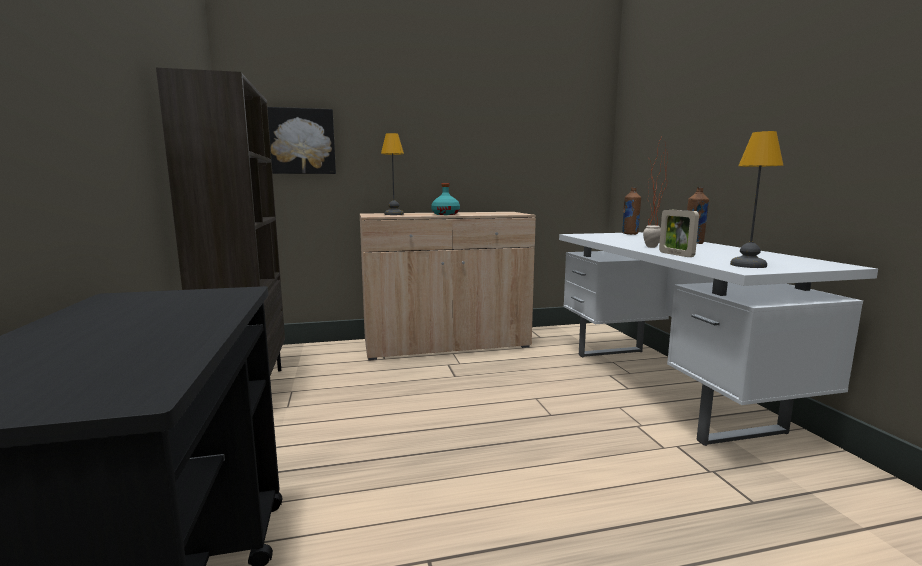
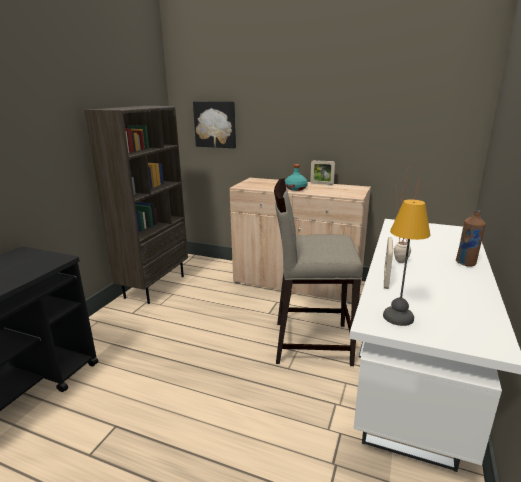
camera: 35 degrees right, 10 degrees up
(394, 214) = (262, 183): table lamp -> none
(461, 212) = (322, 184): none -> picture frame
(538, 387) = (311, 342): none -> beige stool
(630, 234) = (451, 230): brown bottle -> none

